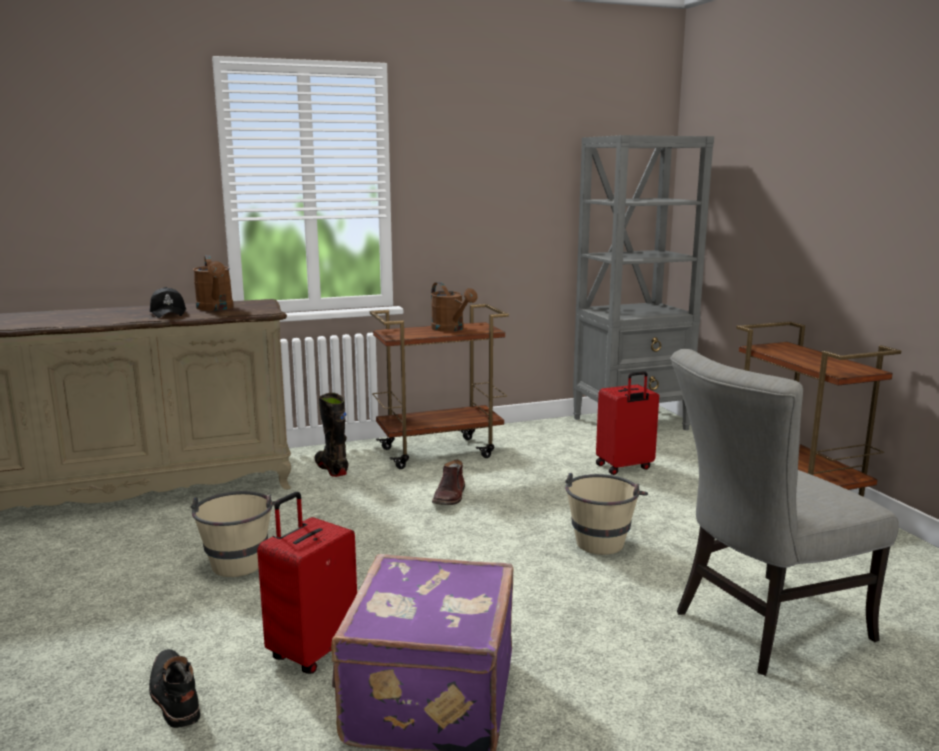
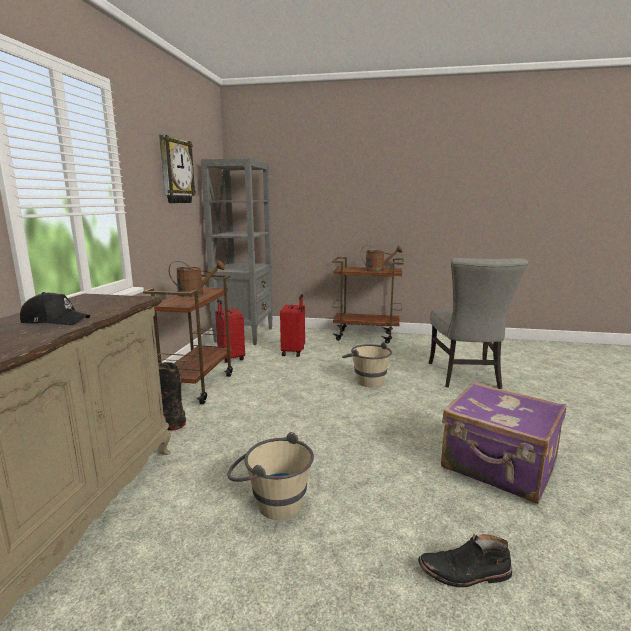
camera: 60 degrees left, 0 degrees up
(216, 308) = (81, 307): brown watering can -> brown watering can (378, 270)
(312, 650) = (430, 495): red suitcase -> red suitcase (230, 358)
(450, 496) = (269, 400): brown boot -> none
(517, 159) = (175, 171): none -> wall clock

